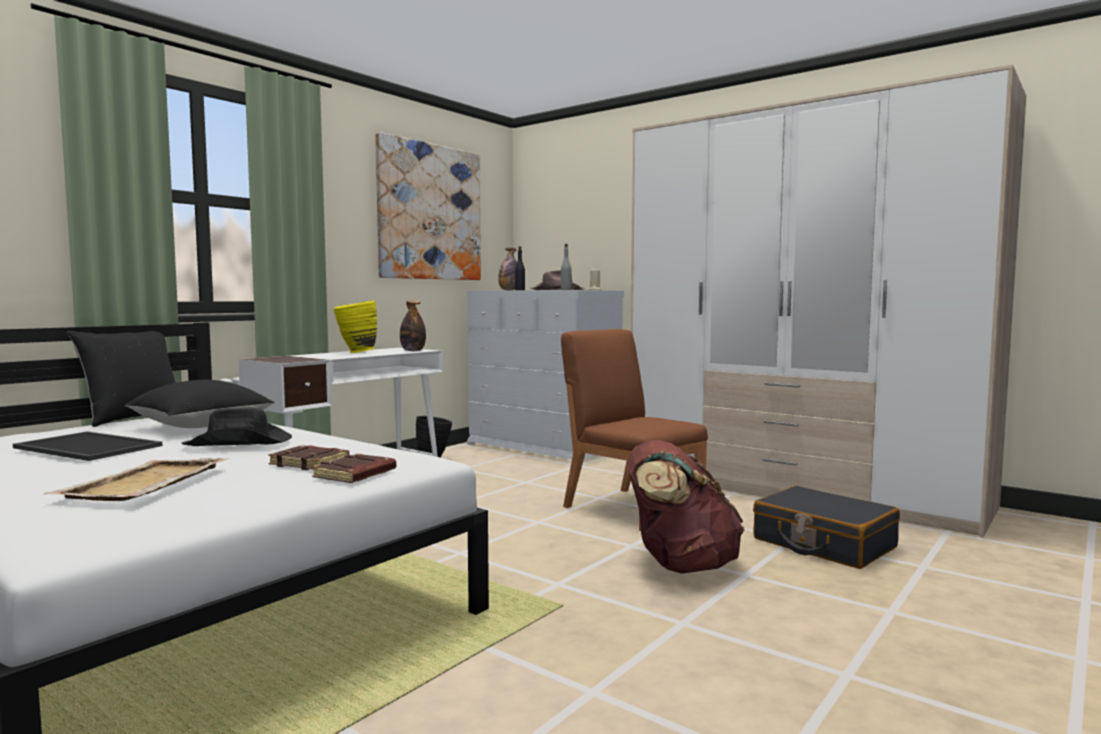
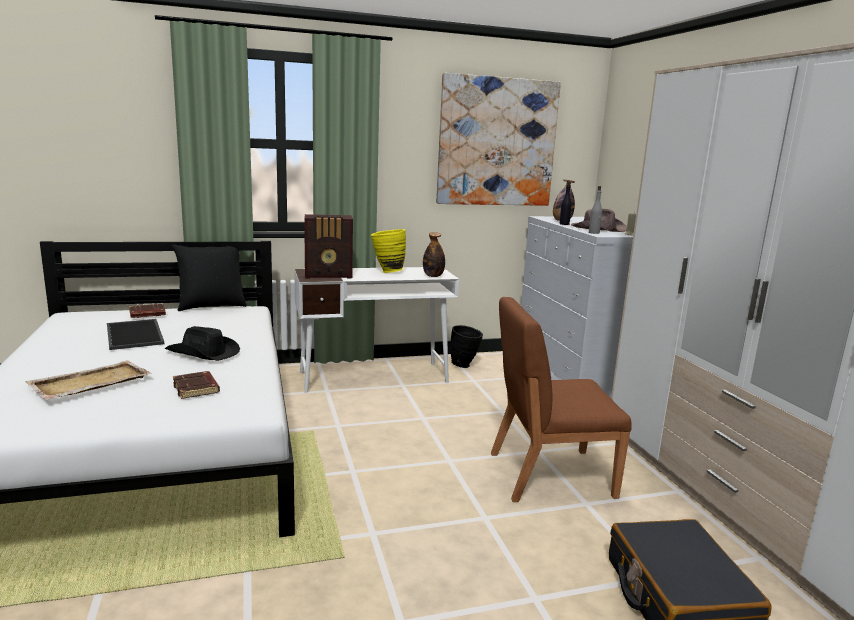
camera: 35 degrees right, 10 degrees up
(201, 426) = (221, 326): black pillow -> none
(300, 358) = (329, 275): none -> radio
(355, 475) = (191, 412): brown book -> brown book (147, 314)
(632, 508) = (548, 474): brown chair -> brown chair turned 90 degrees counterclockwise
(680, 565) = (492, 558): brown backpack -> none

